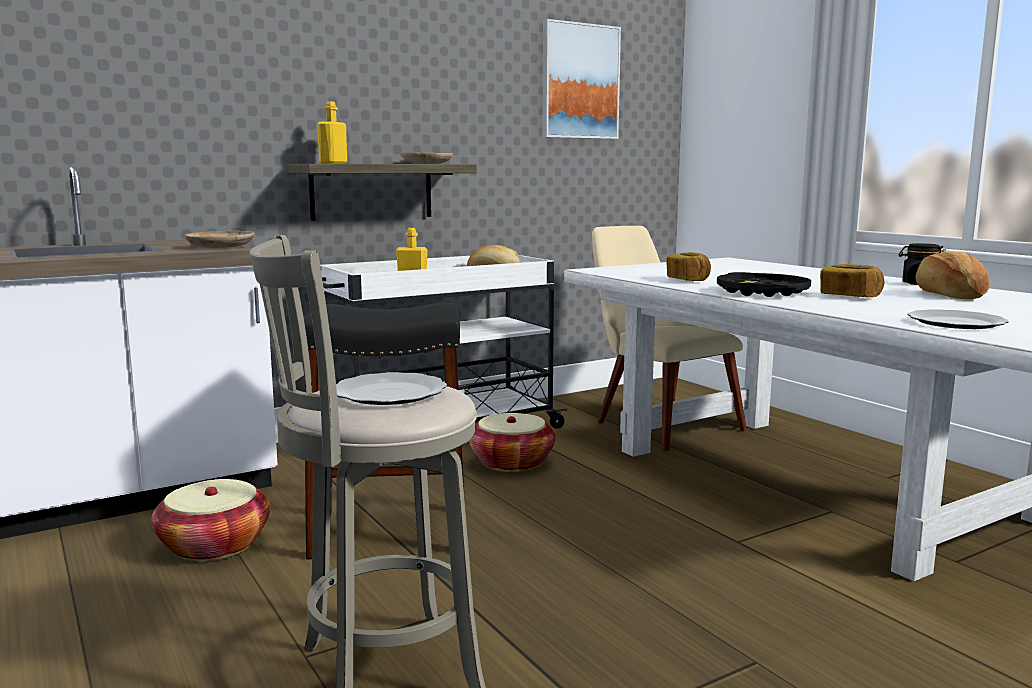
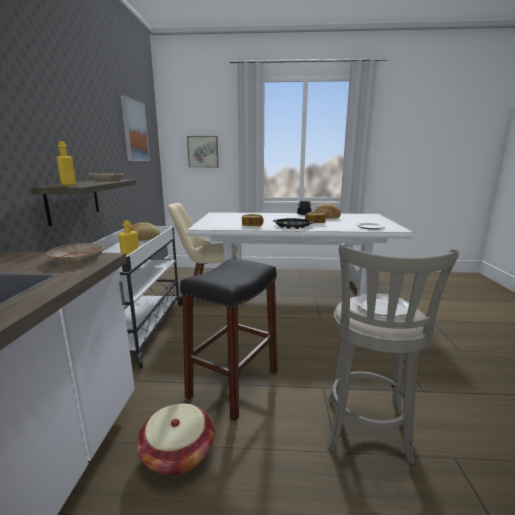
camera: 55 degrees left, 5 degrees up
(512, 462) = (201, 327): basket -> none
(752, 117) = (203, 151): none -> picture

